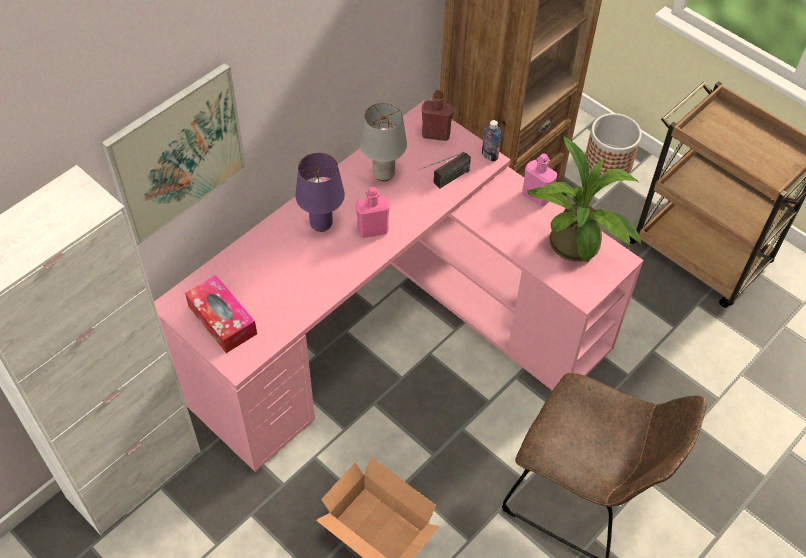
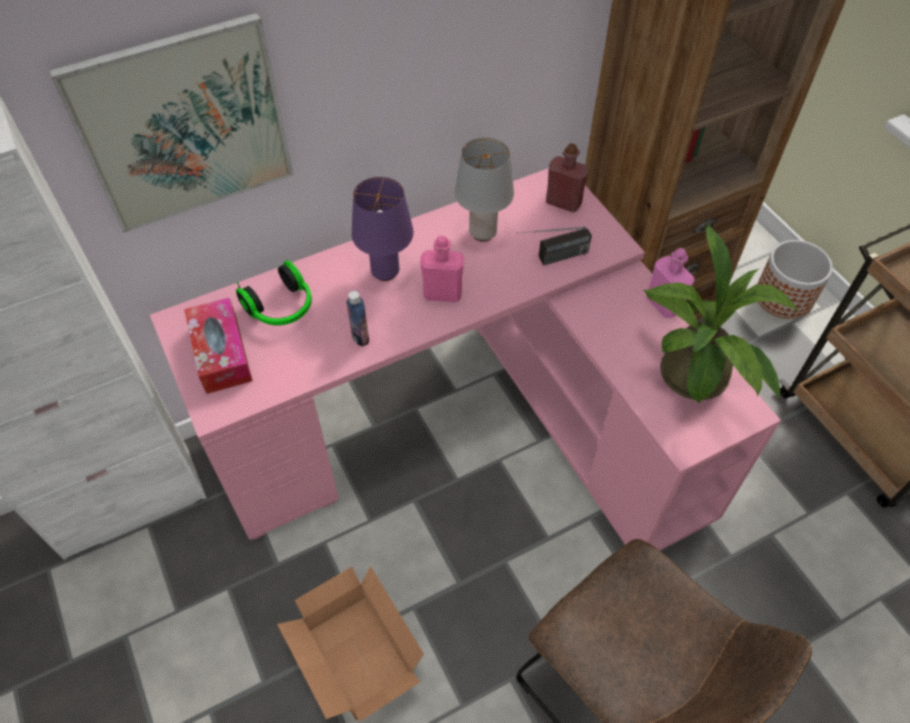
camera: 20 degrees right, 0 degrees up
(253, 273) = (282, 308): none -> headphones
(489, 156) = (620, 242): bottle -> bottle (360, 337)

